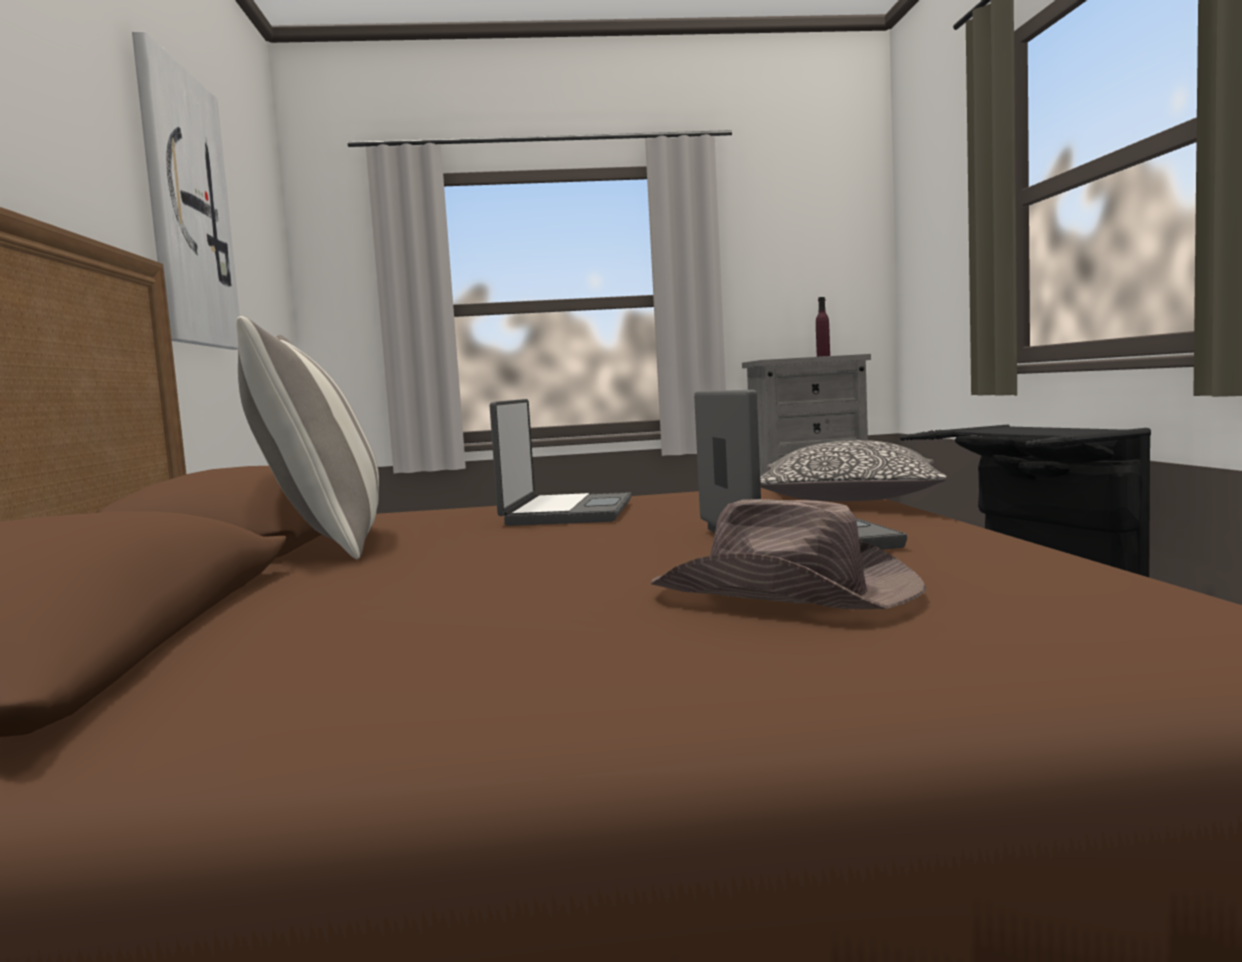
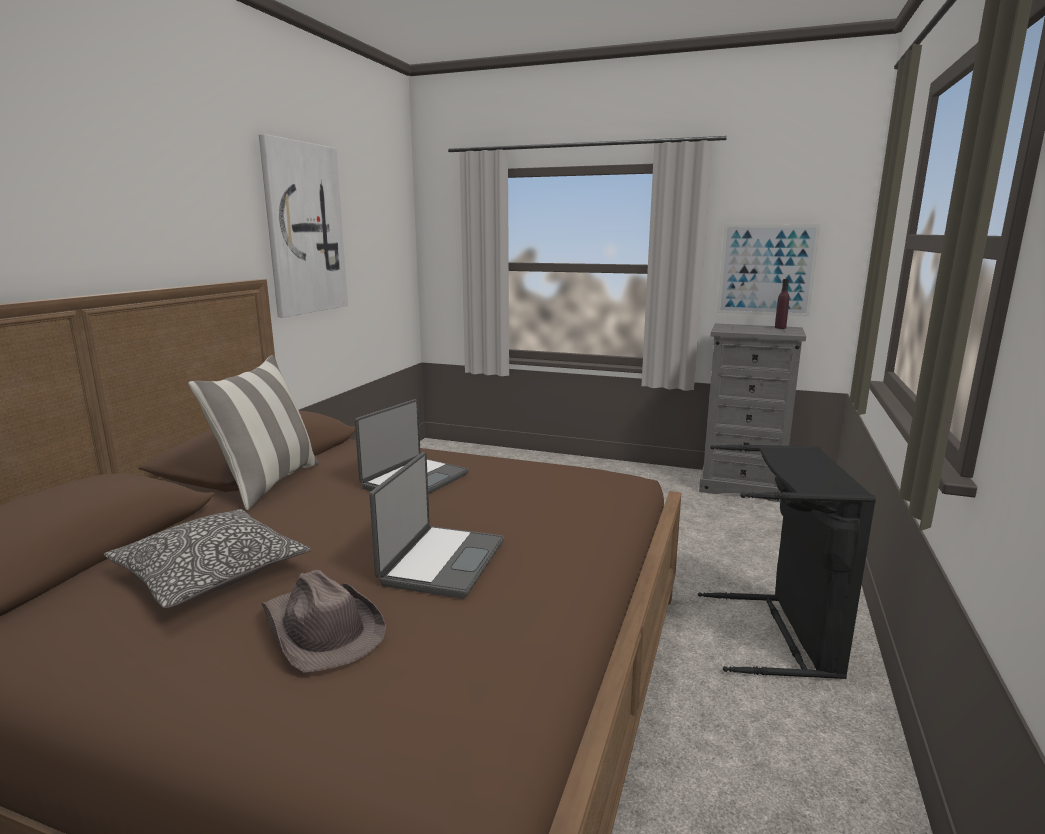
camera: 25 degrees right, 10 degrees up
(791, 292) = (766, 270): none -> picture
(848, 501) = (575, 514): pillow -> pillow (211, 573)

